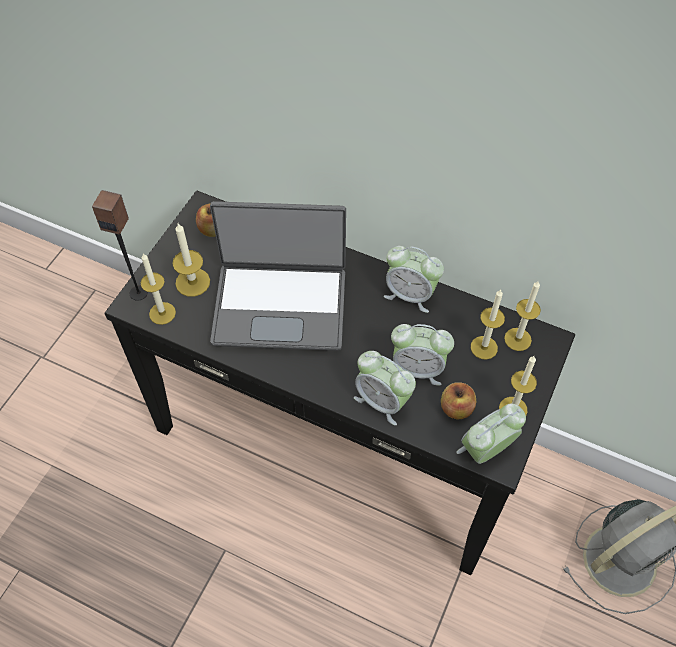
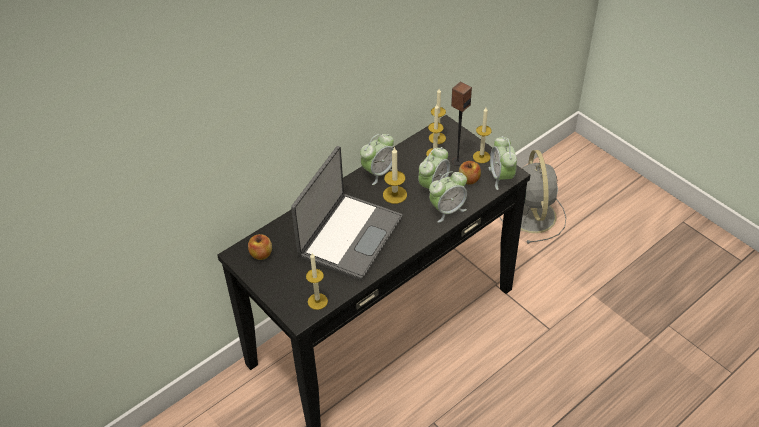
camera: 65 degrees left, 10 degrees down
(139, 292) = (291, 310): speaker -> speaker (457, 161)
(192, 282) = (301, 277): candle -> candle (395, 194)

